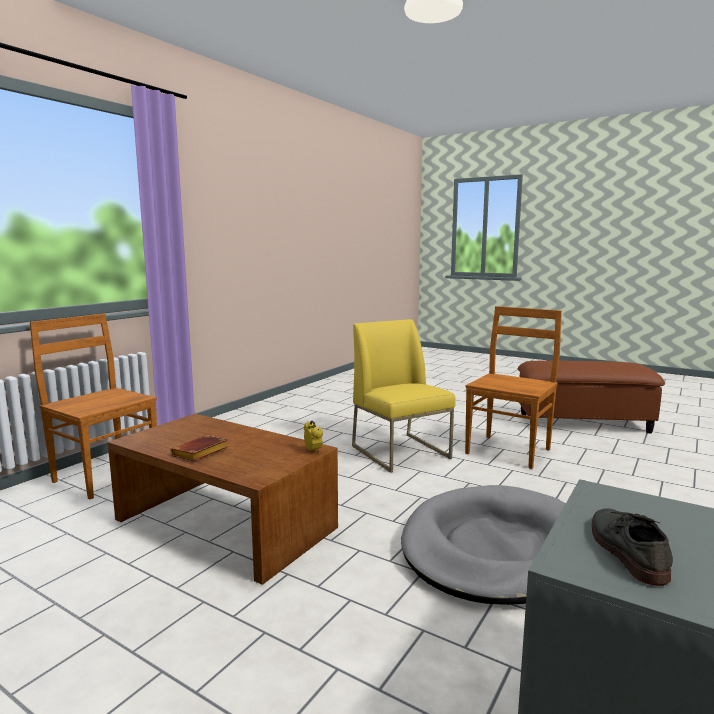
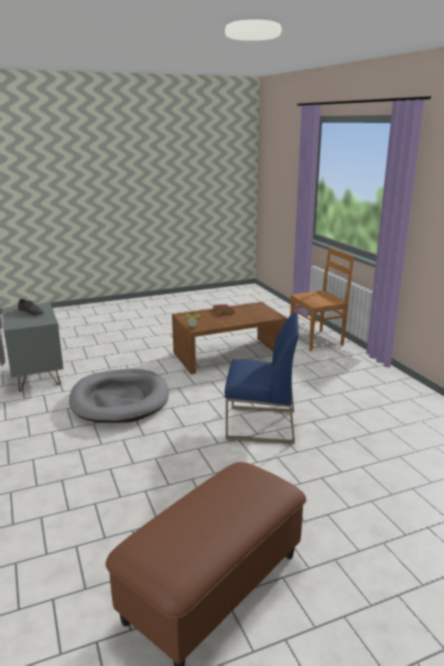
camera: 125 degrees right, 10 degrees up
(401, 452) = (260, 424): yellow chair -> blue chair
(509, 450) = (207, 473): brown chair -> none

